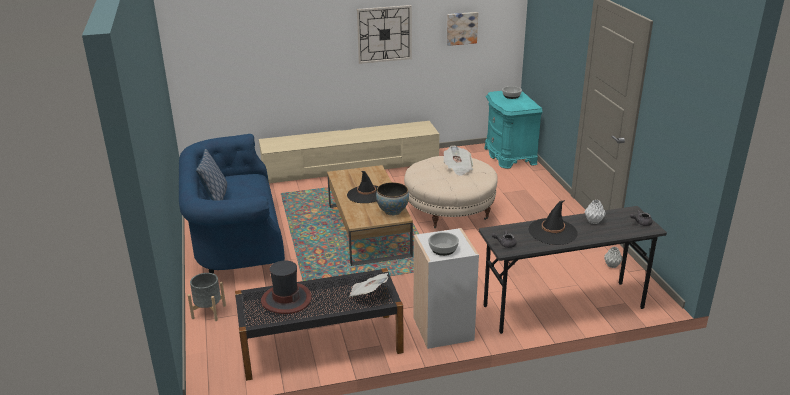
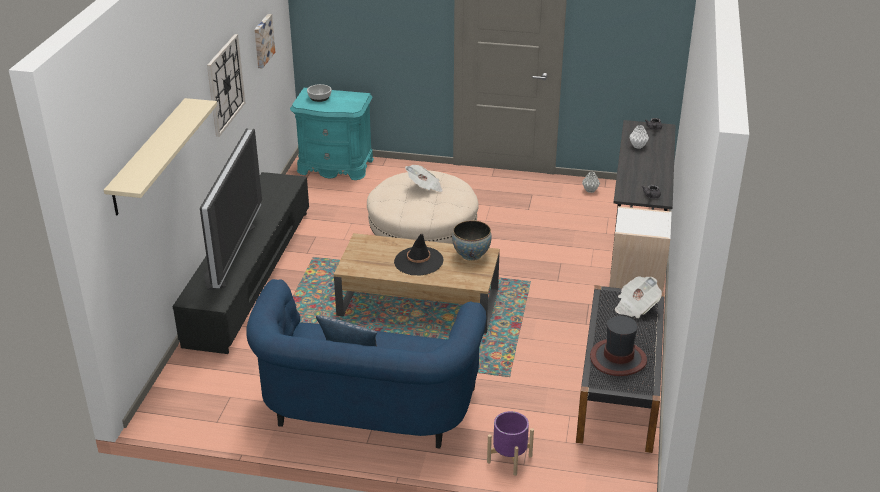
camera: 65 degrees left, 5 degrees up
(208, 312) = (509, 459): grey planter -> purple planter
(254, 33) = (149, 156): none -> beige shelf
(324, 138) = (230, 254): none -> television
(350, 167) = (249, 275): beige tv stand -> black tv stand
(443, 249) = (652, 225): bowl -> none
(552, 232) = (644, 169): black hat -> none

